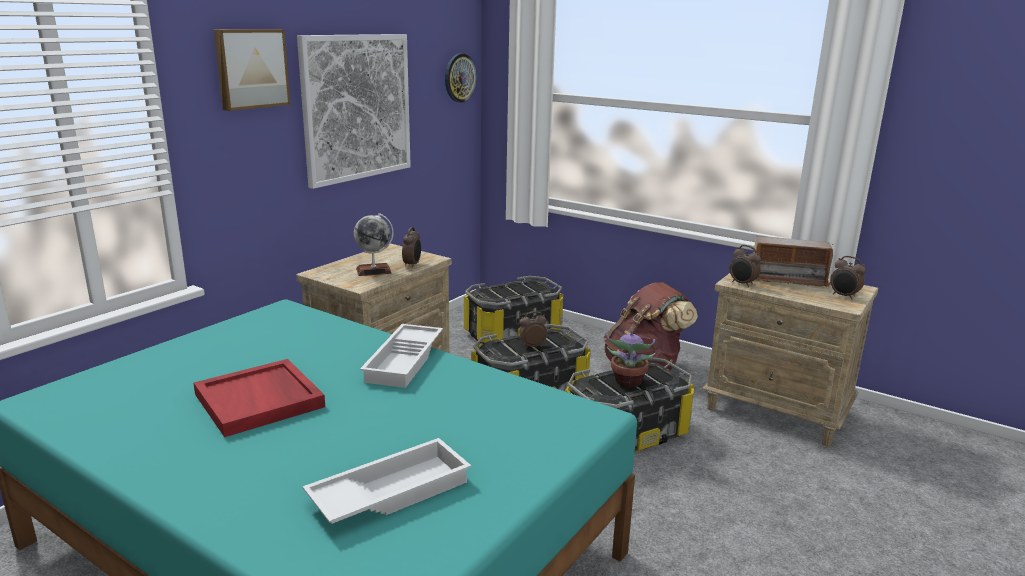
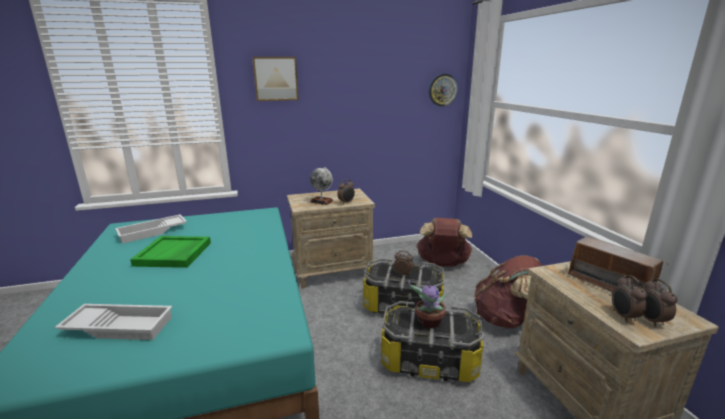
camera: 40 degrees right, 0 degrees up
(260, 401) = (174, 254): red tray -> green tray
(357, 107) = (351, 104): picture -> none
(405, 361) = (260, 256): white tray -> white tray (152, 232)
(513, 333) = (442, 264): storage box -> brown backpack
(742, 284) = (553, 275): alarm clock -> alarm clock (623, 316)

